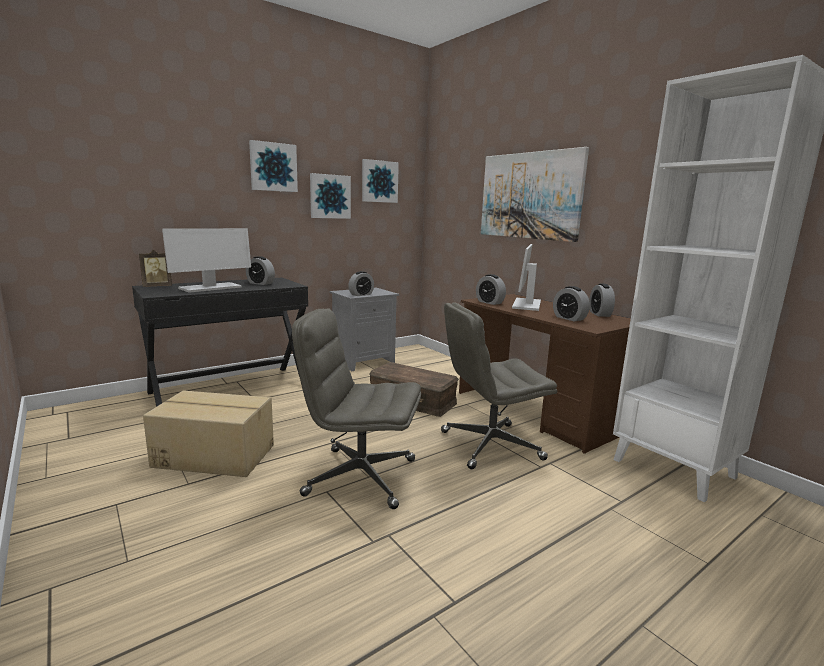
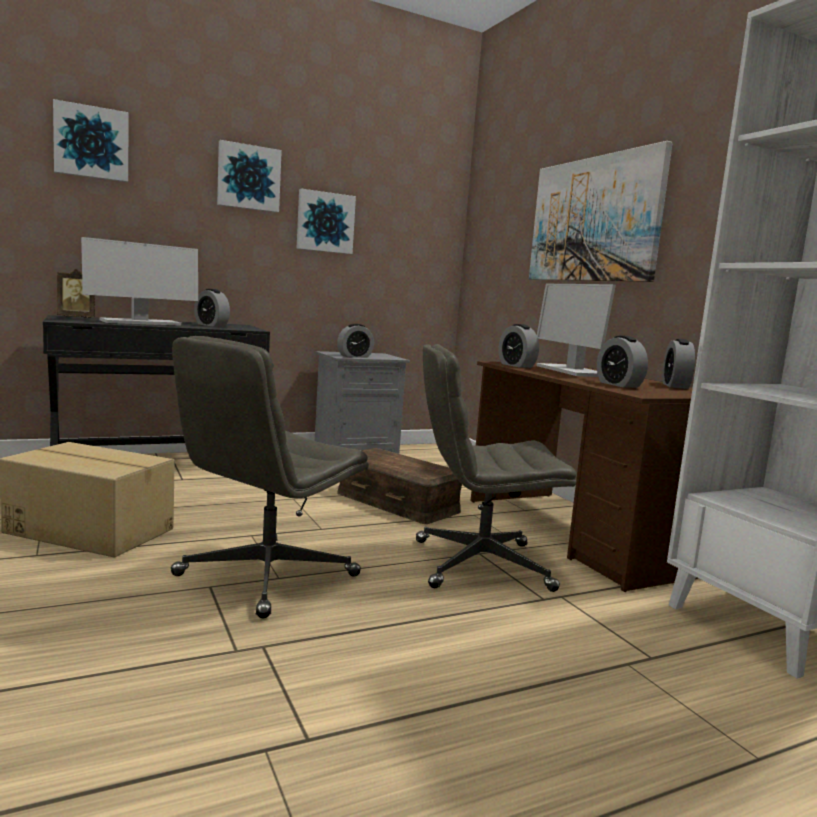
camera: 10 degrees right, 5 degrees down
(359, 477) = (266, 576): grey office chair -> grey office chair turned 75 degrees counterclockwise
(379, 181) = (398, 207): picture -> picture (91, 142)
(526, 304) = (570, 371): monitor -> monitor turned 45 degrees counterclockwise

